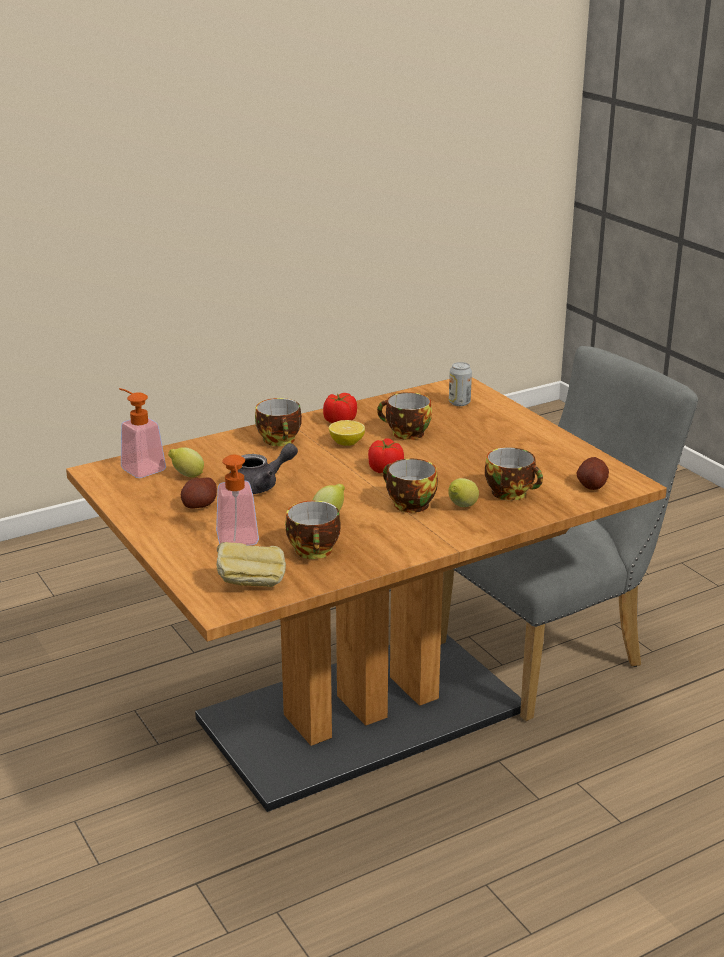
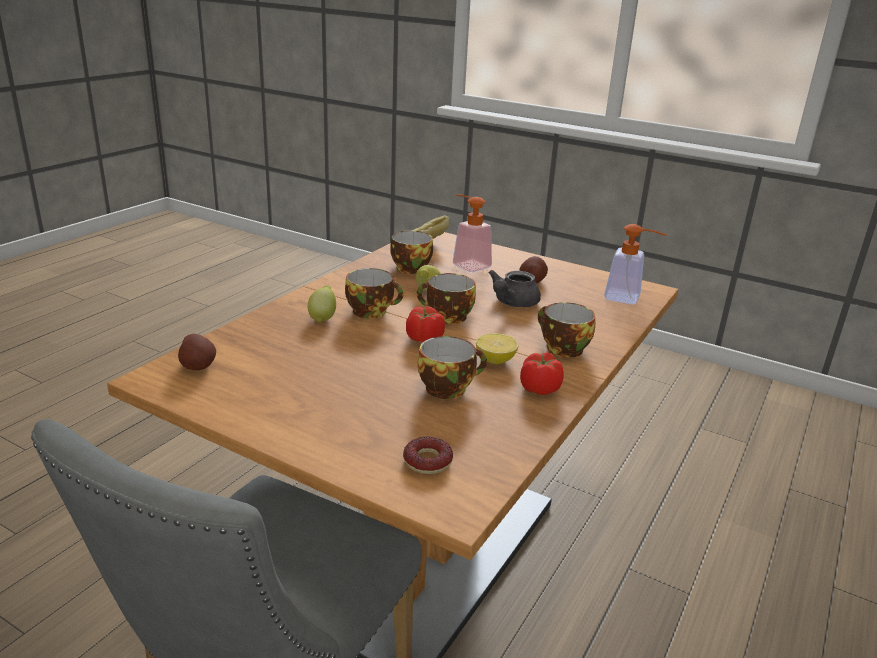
camera: 150 degrees right, 0 degrees up
(187, 476) = (581, 299): lemon -> none
(459, 403) = (428, 461): can -> donut
(512, 493) = (282, 340): cup -> cup (447, 317)

